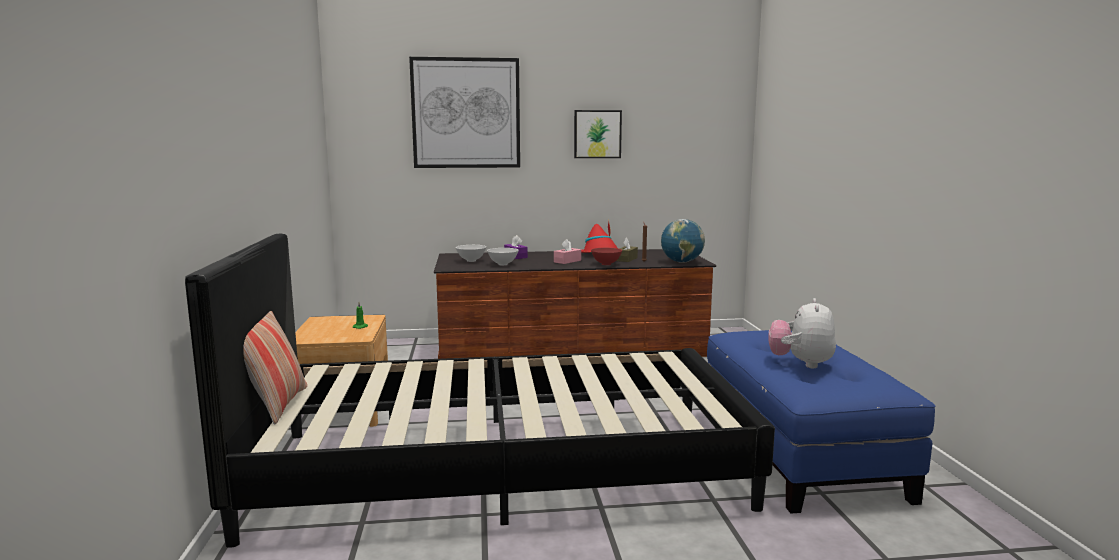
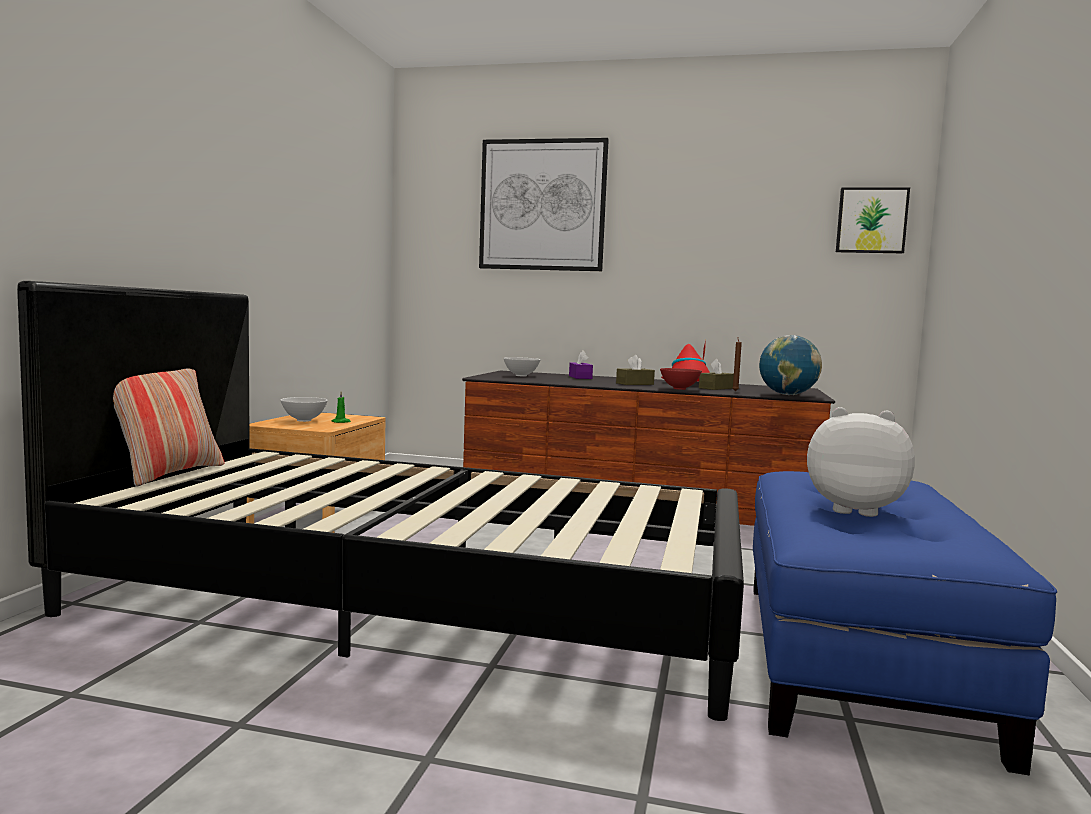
camera: 20 degrees right, 5 degrees down
(503, 264) = (551, 380): white bowl -> white bowl (304, 420)
(567, 261) = (634, 384): pink tissue box -> brown tissue box
(597, 134) = (702, 232): picture -> picture (871, 220)
(801, 363) = (854, 510): plush toy -> plush toy turned 75 degrees clockwise

